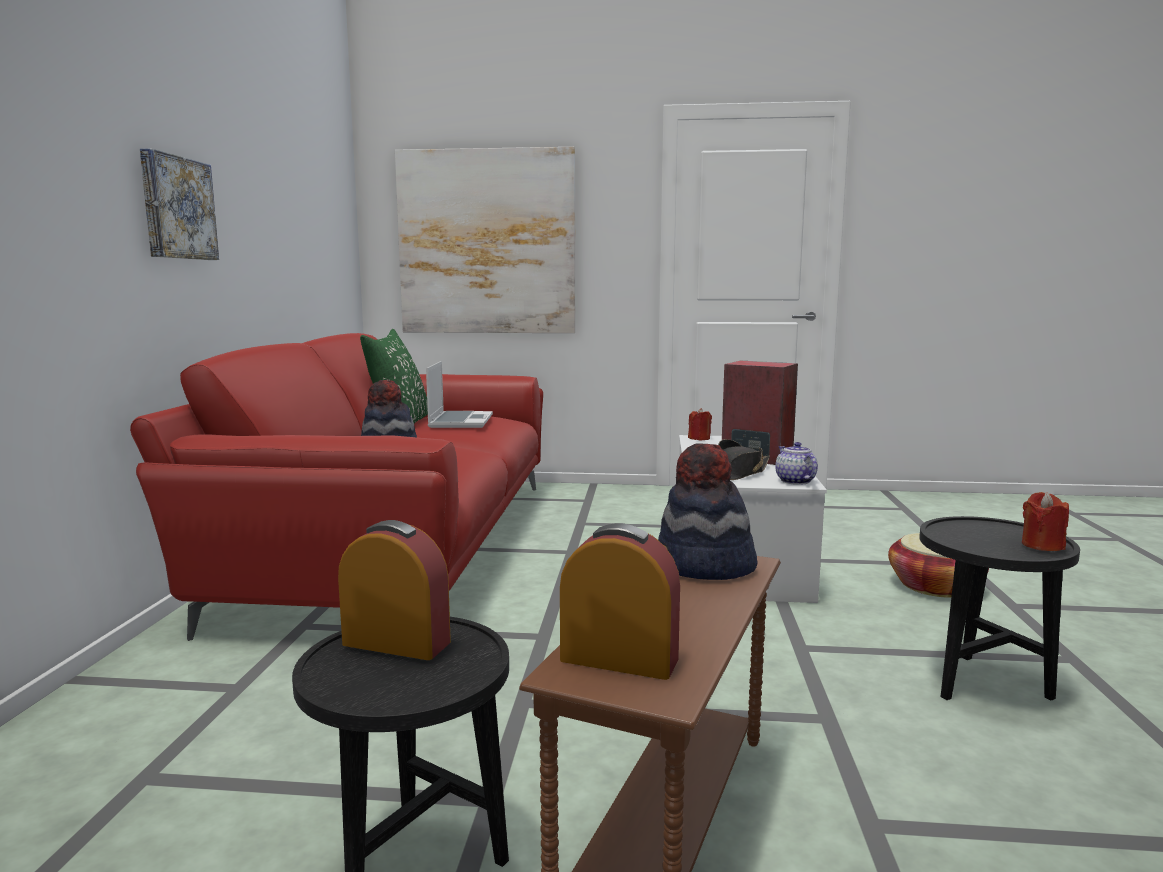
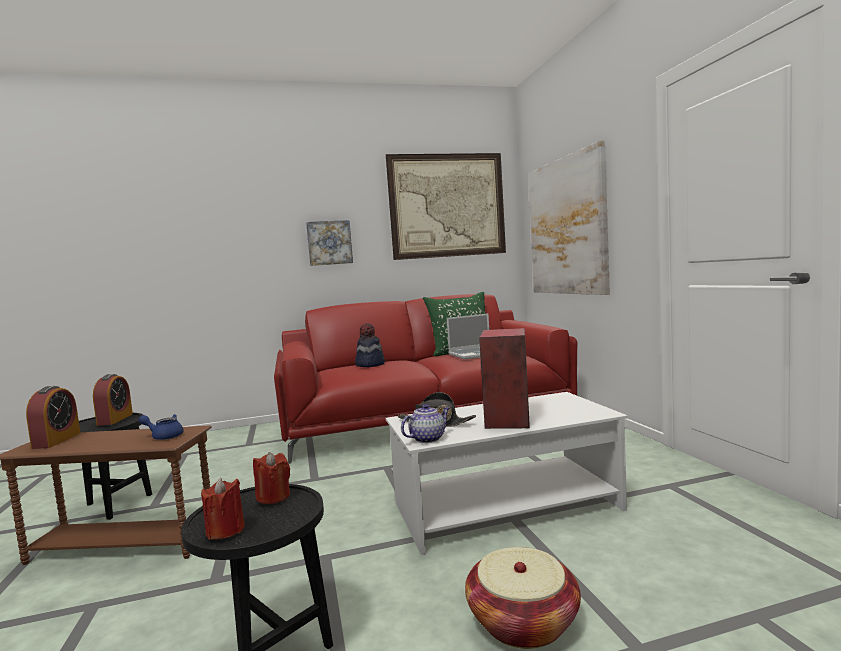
camera: 70 degrees right, 5 degrees down
(302, 173) = (447, 205): none -> picture
(699, 438) = (559, 397): red candle -> red candle (273, 497)
(704, 567) = (164, 436): hat -> blue teapot

